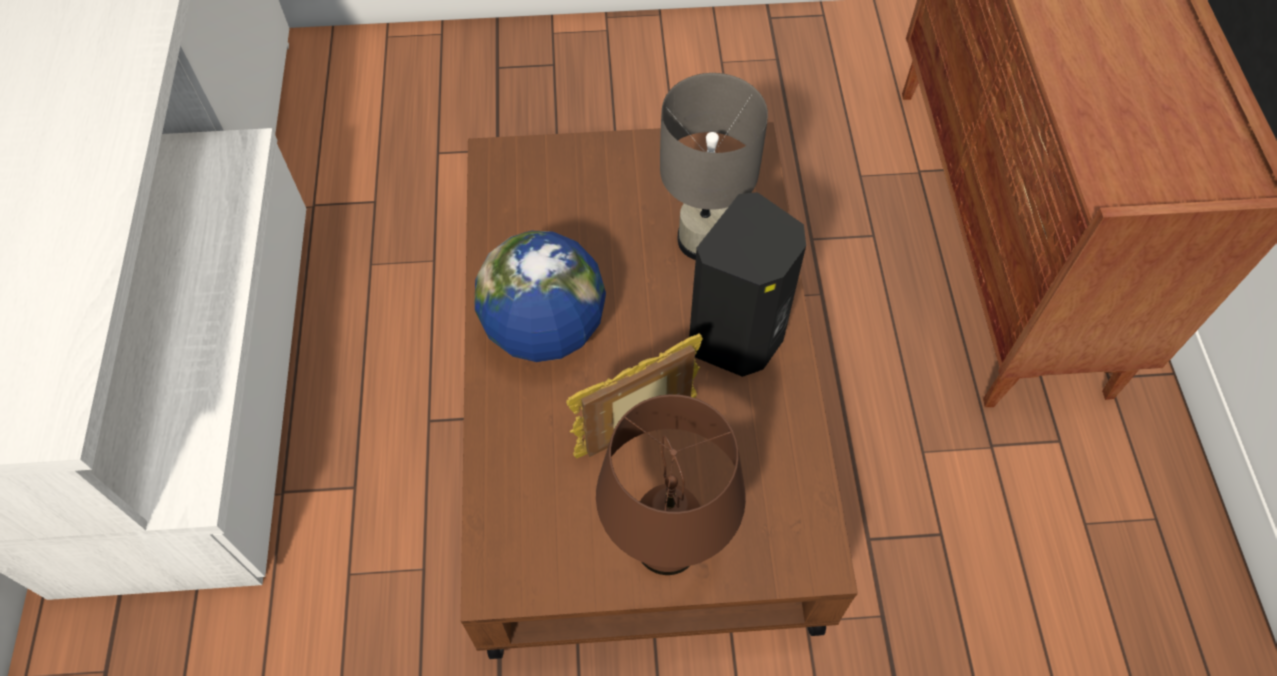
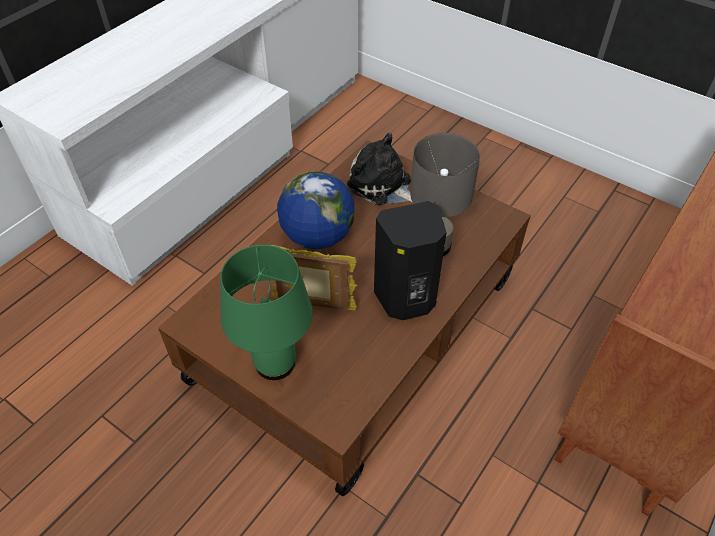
camera: 40 degrees right, 10 degrees down
(556, 197) = (382, 186): none -> plush toy
(667, 545) = (274, 363): brown table lamp -> green table lamp

